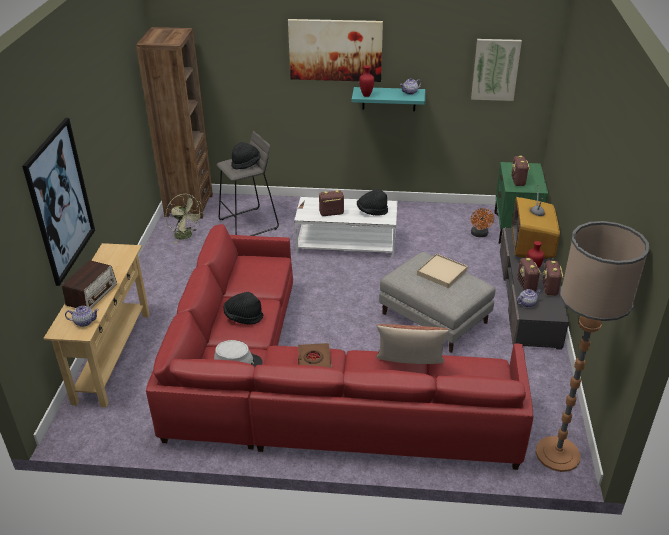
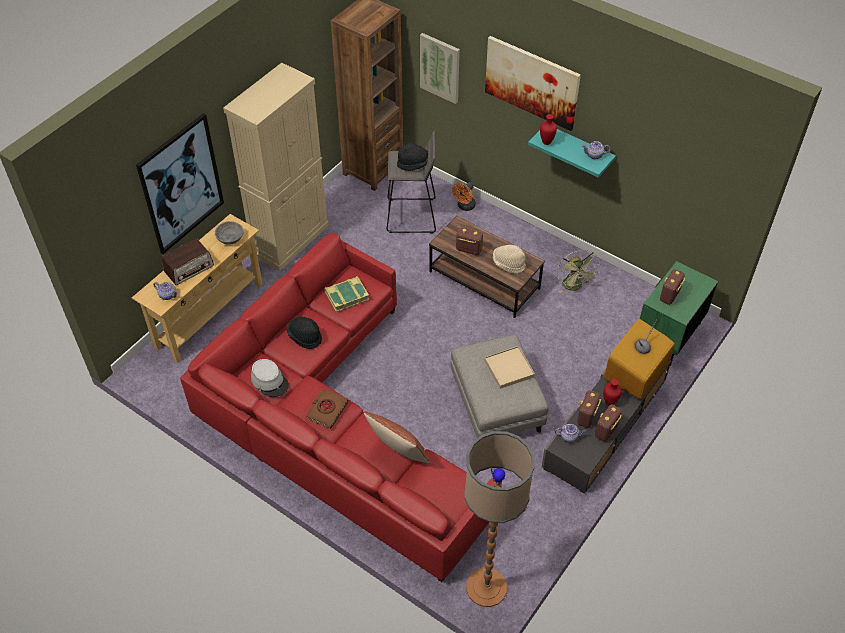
camera: 30 degrees right, 15 degrees up
(117, 259) = (230, 238): none -> grey bowl
(151, 274) = (290, 239): none -> beige cabinet
(186, 236) = (347, 207): green fan -> green fan (574, 287)
(256, 274) = (346, 296): none -> book
(346, 243) = (483, 280): white coffee table -> brown coffee table
(372, 211) = (508, 264): black hat -> beige hat
(479, 234) = (624, 327): orange fan -> orange fan (464, 207)
(495, 69) = (690, 167): picture -> picture (440, 68)

